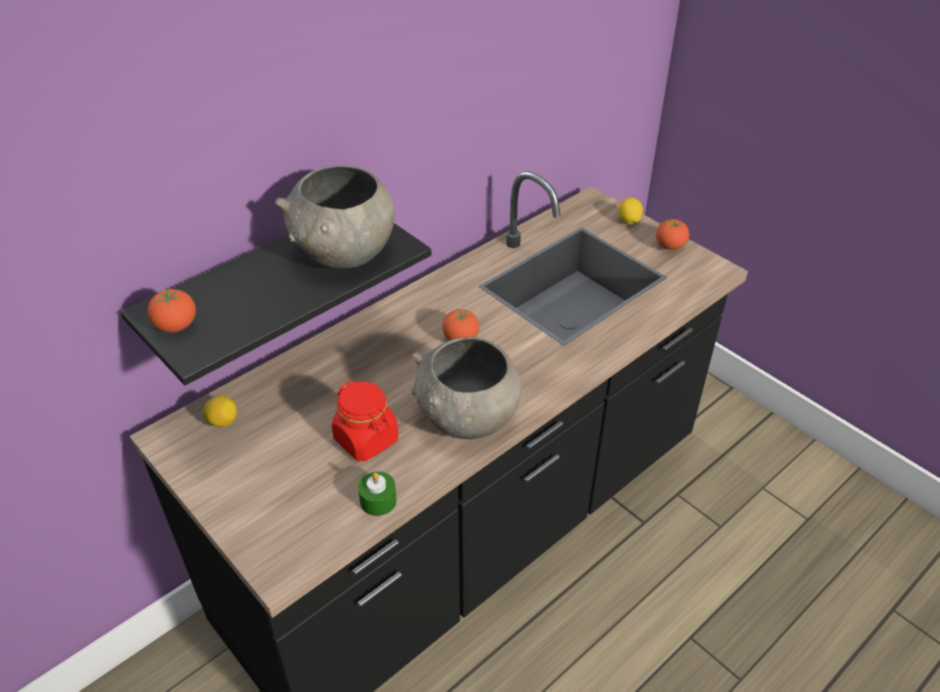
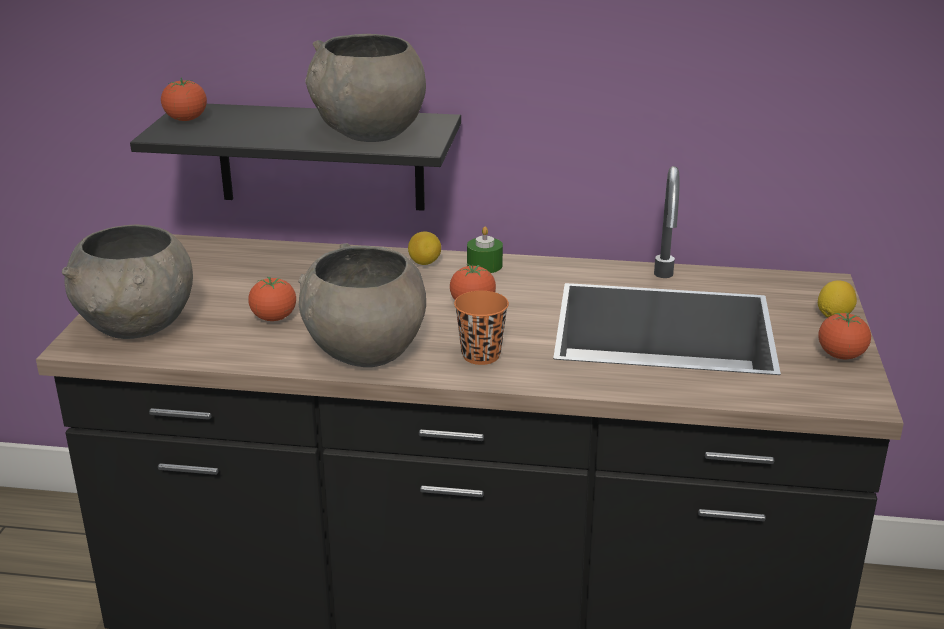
camera: 50 degrees right, 15 degrees down
(223, 422) = (215, 256): lemon -> lemon (424, 263)
(290, 521) = (138, 327): none -> grey bowl
(366, 439) = (274, 318): red jar -> tomato
(378, 501) = (206, 353): green candle -> green candle (484, 265)
(528, 371) = (481, 355): none -> orange cup

